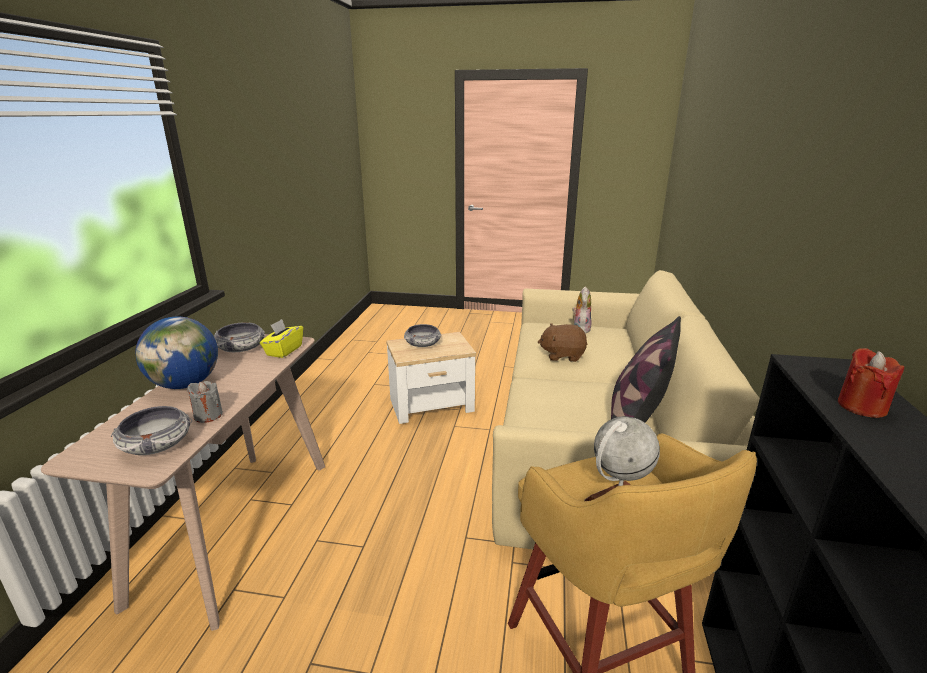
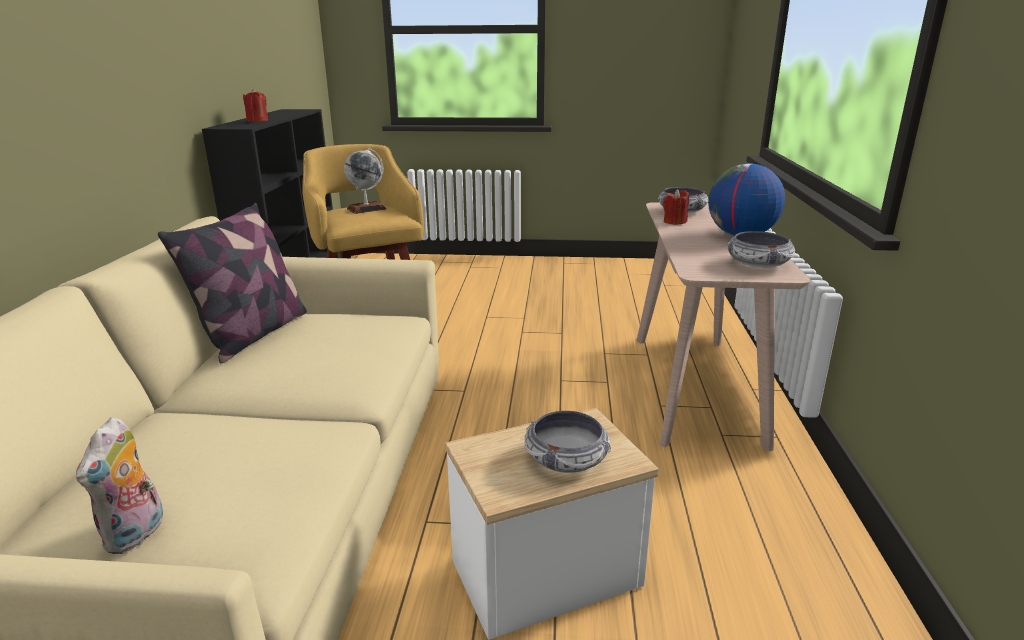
camera: 175 degrees right, 0 degrees up
(208, 415) = (674, 222): grey candle -> red candle
(284, 350) = (698, 263): yellow tissue box -> none
(562, 355) = (263, 441): brown plush toy -> none

